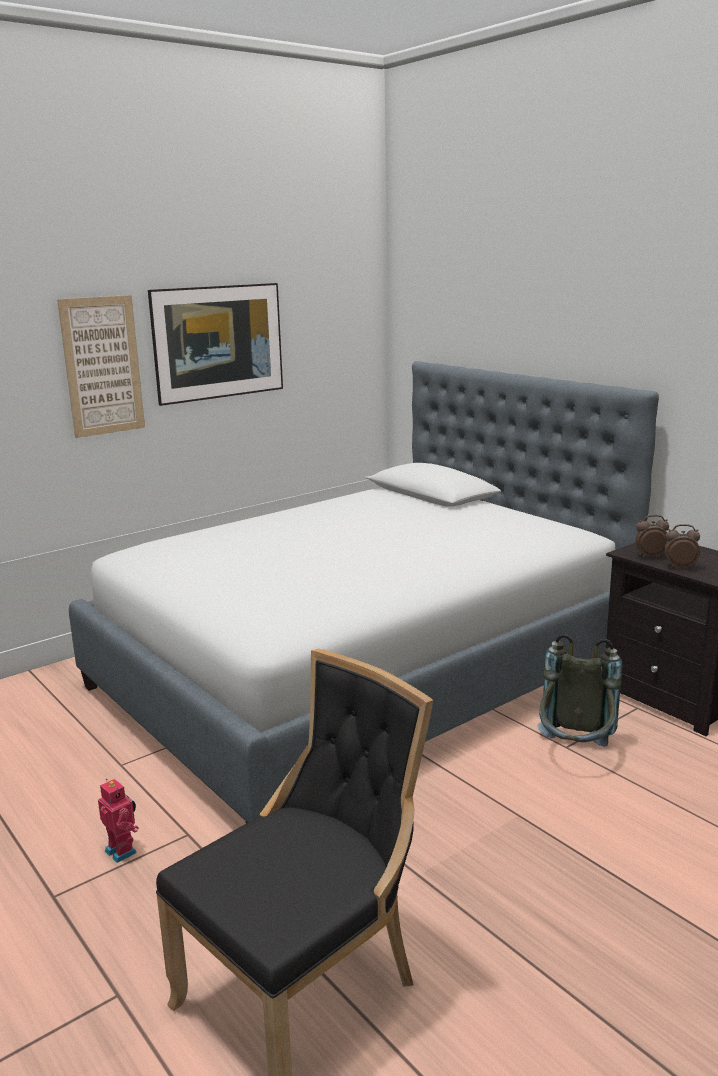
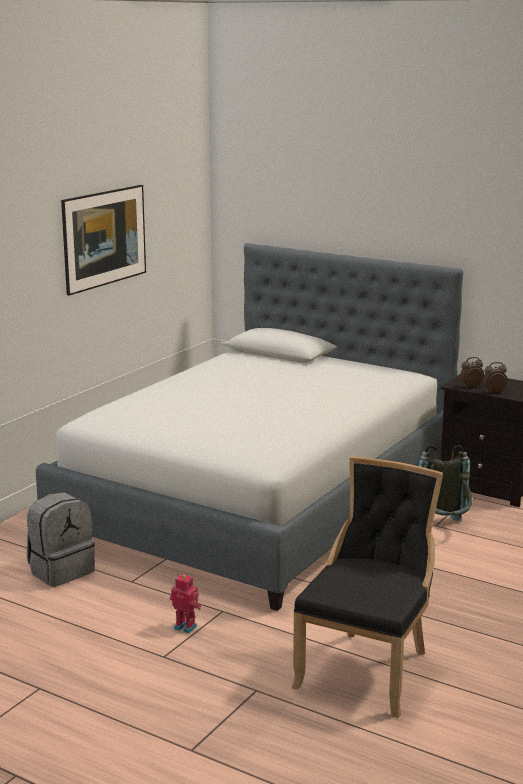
camera: 20 degrees left, 0 degrees up
(60, 735) = (61, 571): none -> grey backpack
(102, 366) = (32, 266): picture -> none

